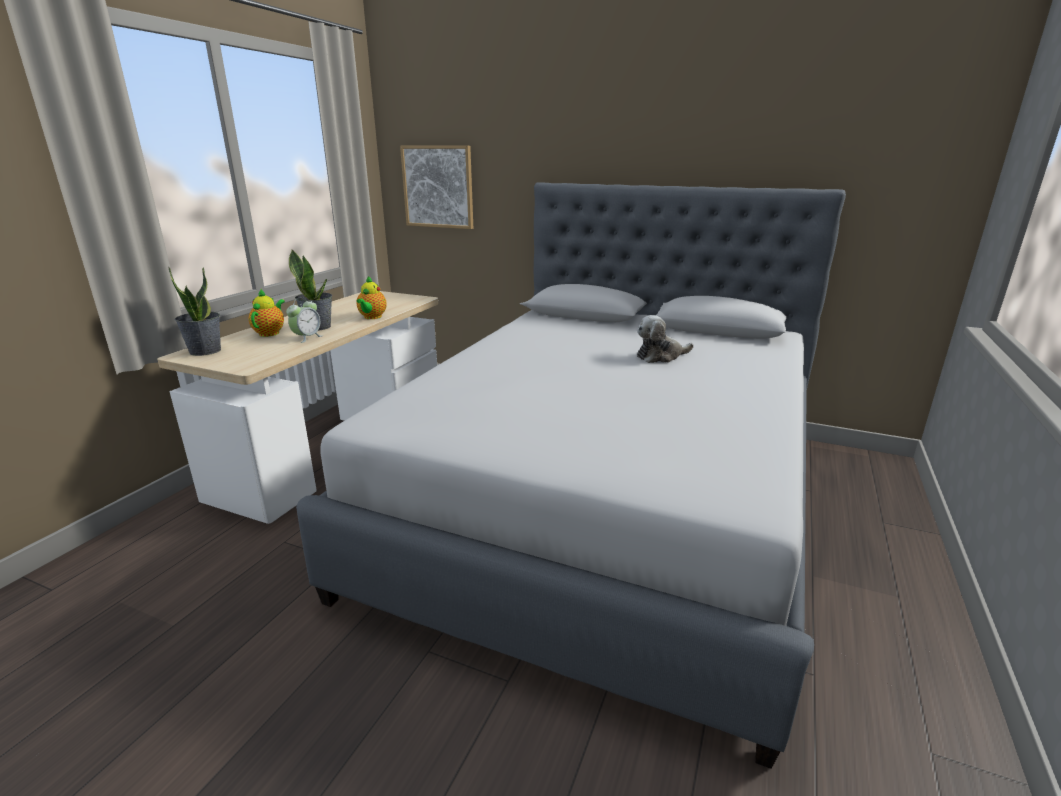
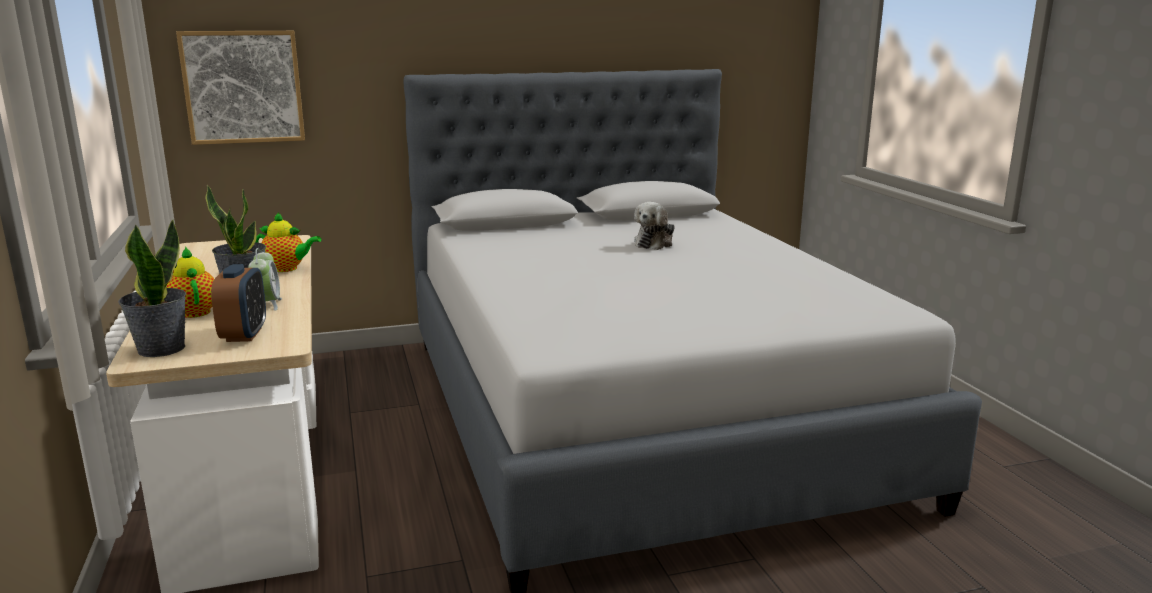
camera: 40 degrees left, 5 degrees down
(251, 354) = (244, 334): none -> alarm clock
(372, 317) = (287, 269): teapot -> teapot turned 45 degrees counterclockwise

